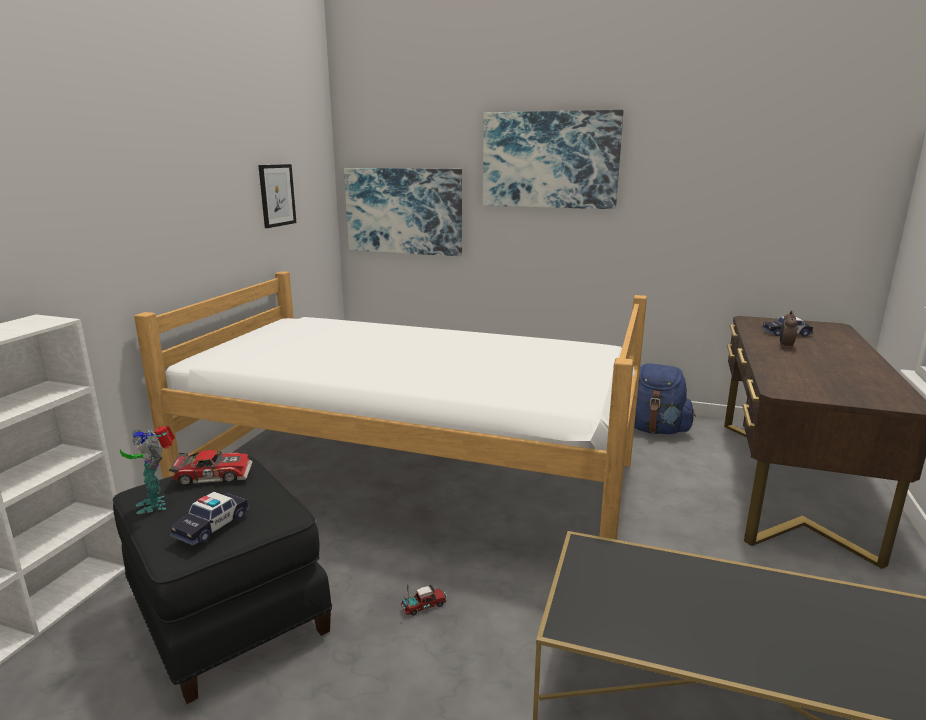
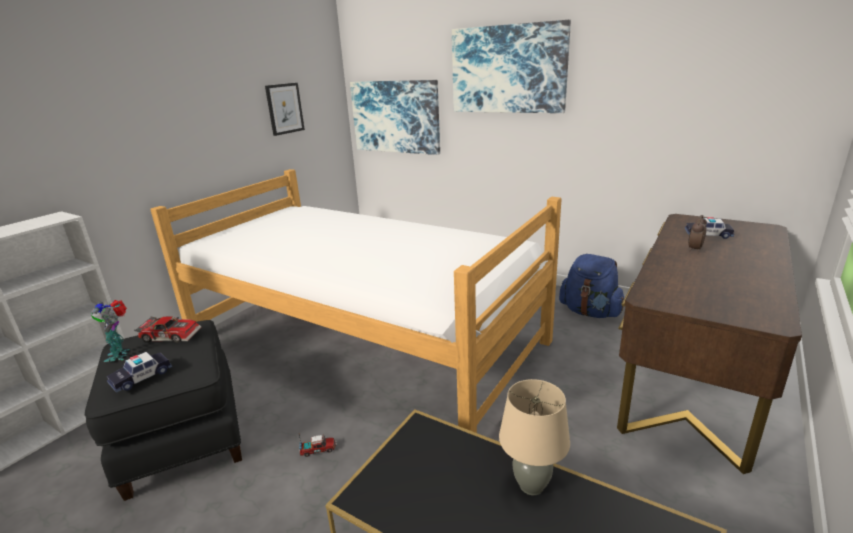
camera: 15 degrees right, 5 degrees up
(743, 587) = (532, 485): none -> beige table lamp

